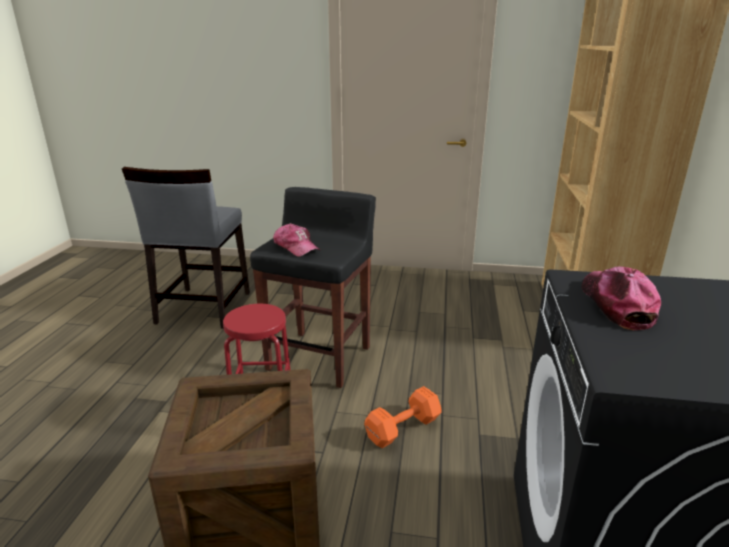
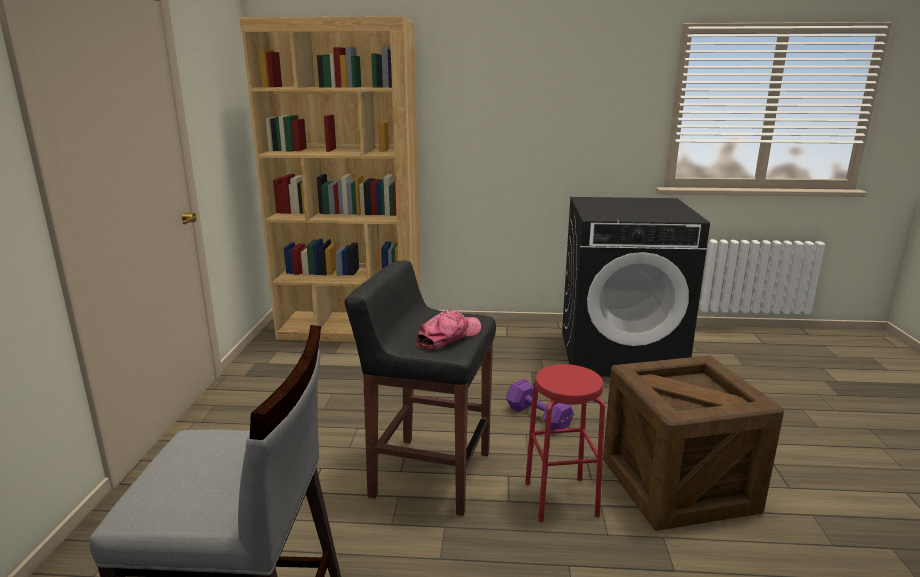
camera: 95 degrees left, 5 degrees down
(404, 428) = (537, 416): orange dumbbell -> purple dumbbell
(616, 304) = (621, 214): cap -> none

